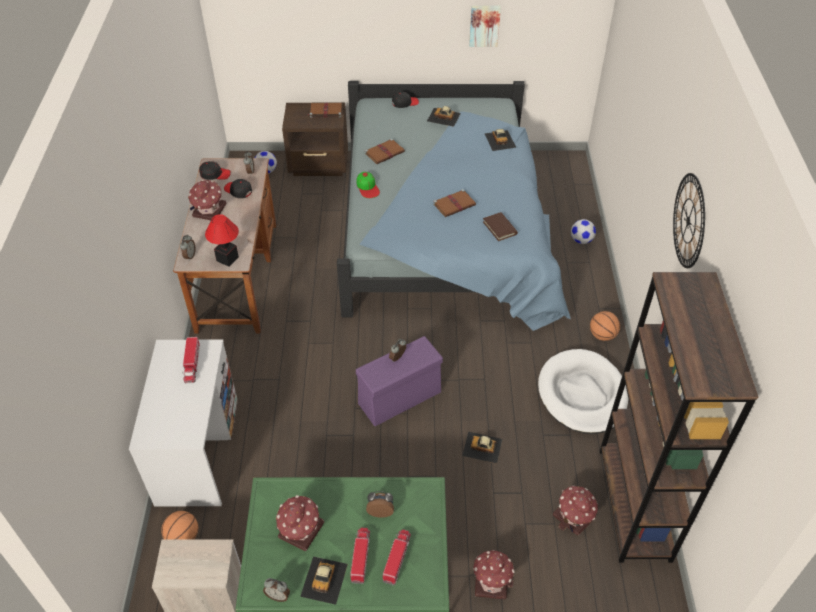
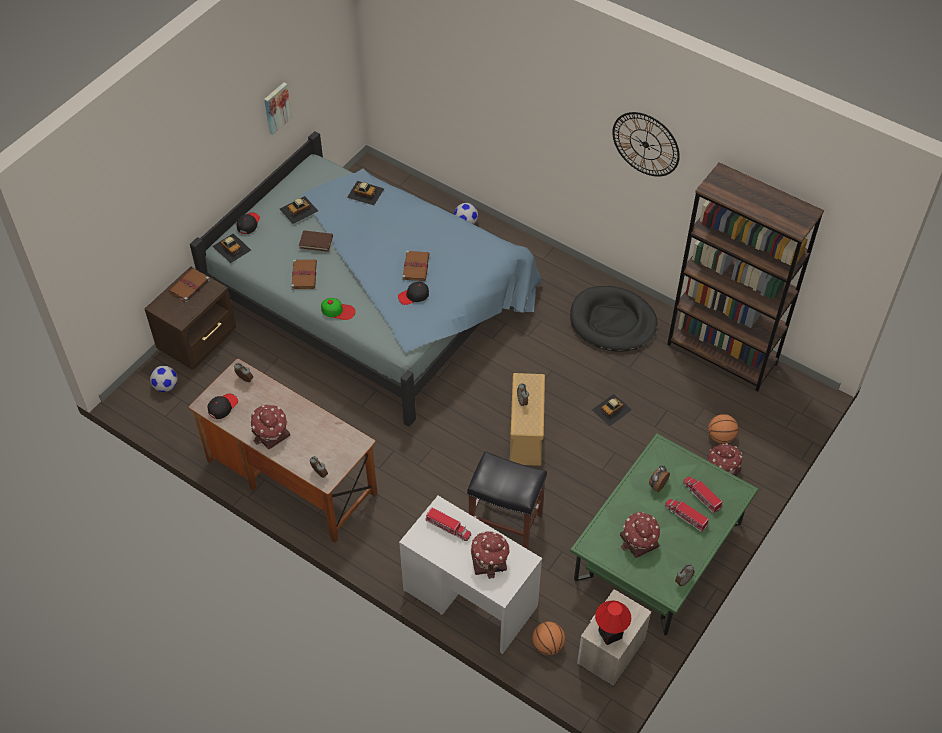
camera: 55 degrees left, 5 degrees up
(227, 258) = (347, 448): table lamp -> table lamp (609, 634)
(238, 191) = (263, 400): black cap -> black cap (414, 296)
(295, 434) = (506, 522): none -> black stool
(324, 579) = (689, 547): toy car -> toy car (231, 247)
(398, 398) = (526, 435): purple storage box -> beige storage box
(499, 228) = (467, 255): brown book -> brown book (316, 242)
(574, 517) = (708, 393): toy house -> toy house (489, 560)
(582, 394) = (612, 322): white dog bed -> black dog bed
(602, 335) = (570, 275): basketball -> basketball (720, 437)

